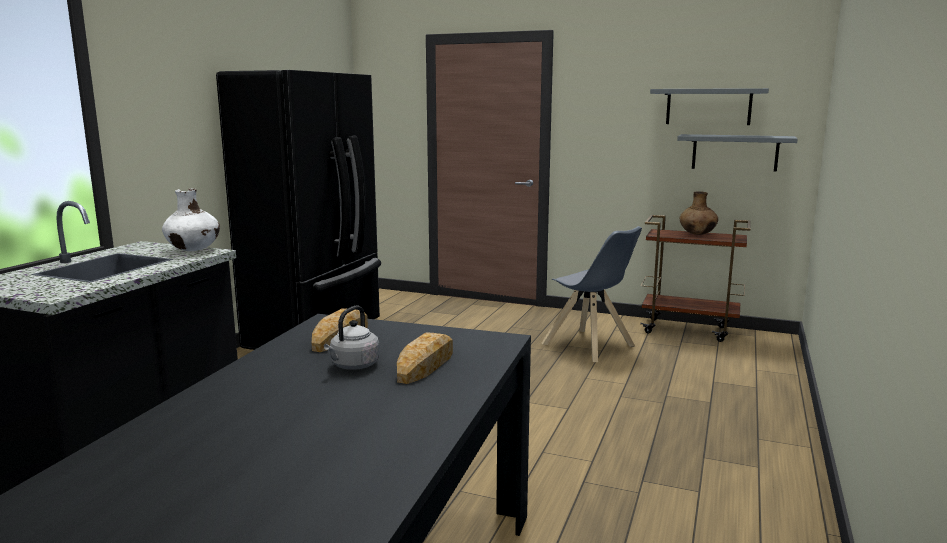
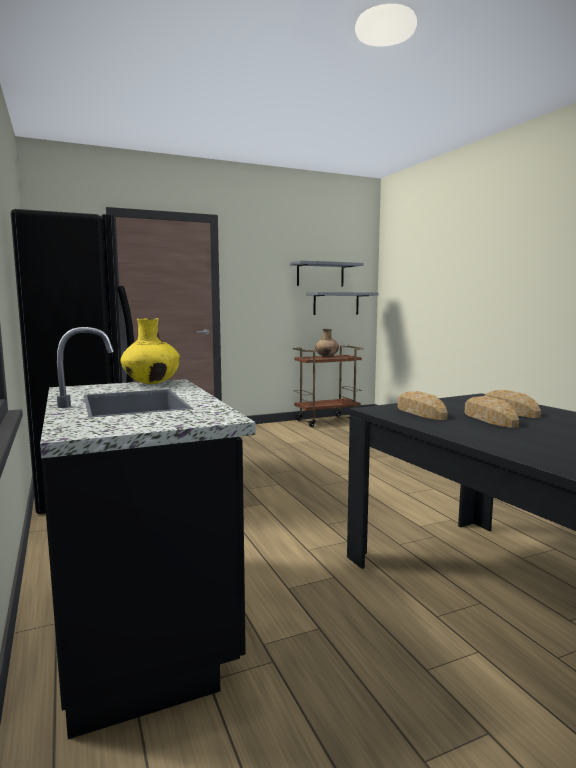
camera: 45 degrees left, 5 degrees down
(194, 250) = (152, 383): white vase -> yellow vase
(353, 366) = (489, 419): grey kettle -> bread
(590, 346) = (300, 440): grey chair -> none

